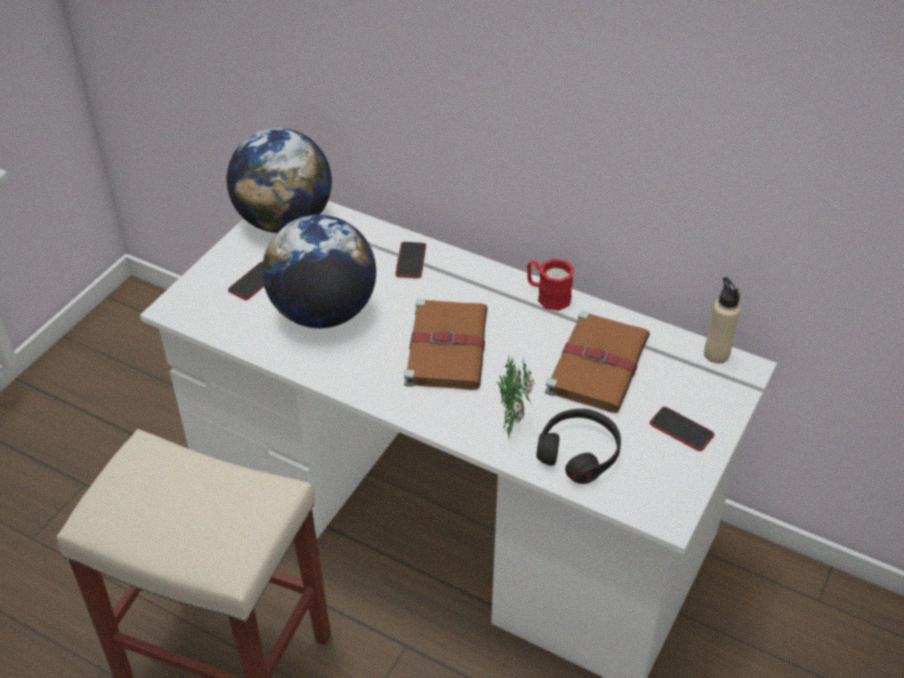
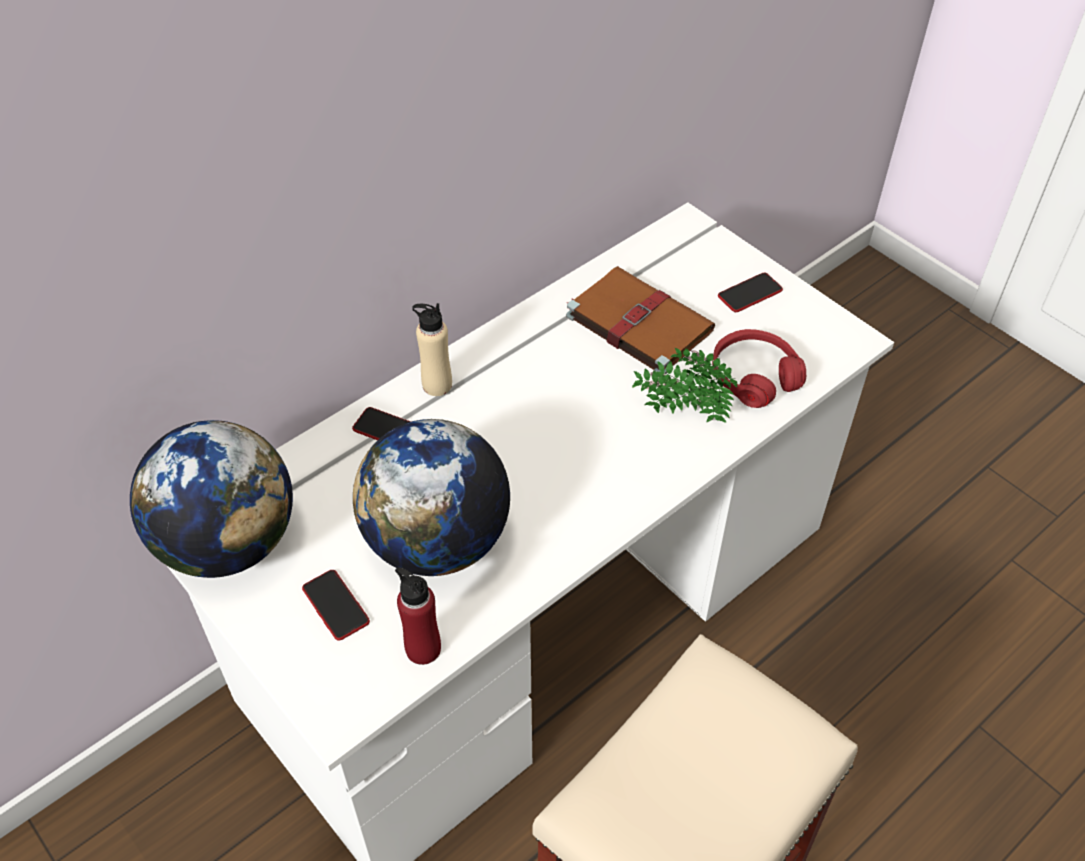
camera: 70 degrees left, 5 degrees up
(235, 331) = (423, 648): none -> red bottle
(446, 346) = (554, 437): brown book -> none
(547, 295) = (515, 328): red mug -> none
(579, 452) = (754, 376): black headphones -> red headphones
(716, 354) = (660, 236): beige bottle -> beige bottle (437, 385)

